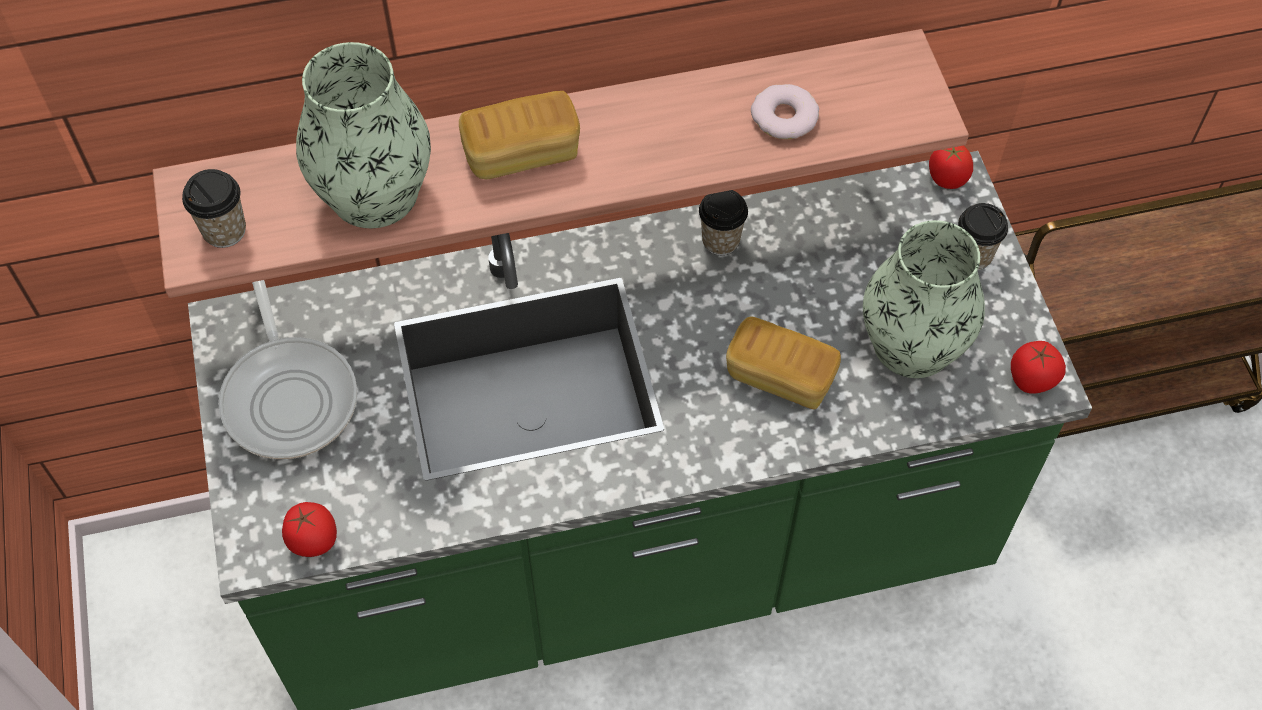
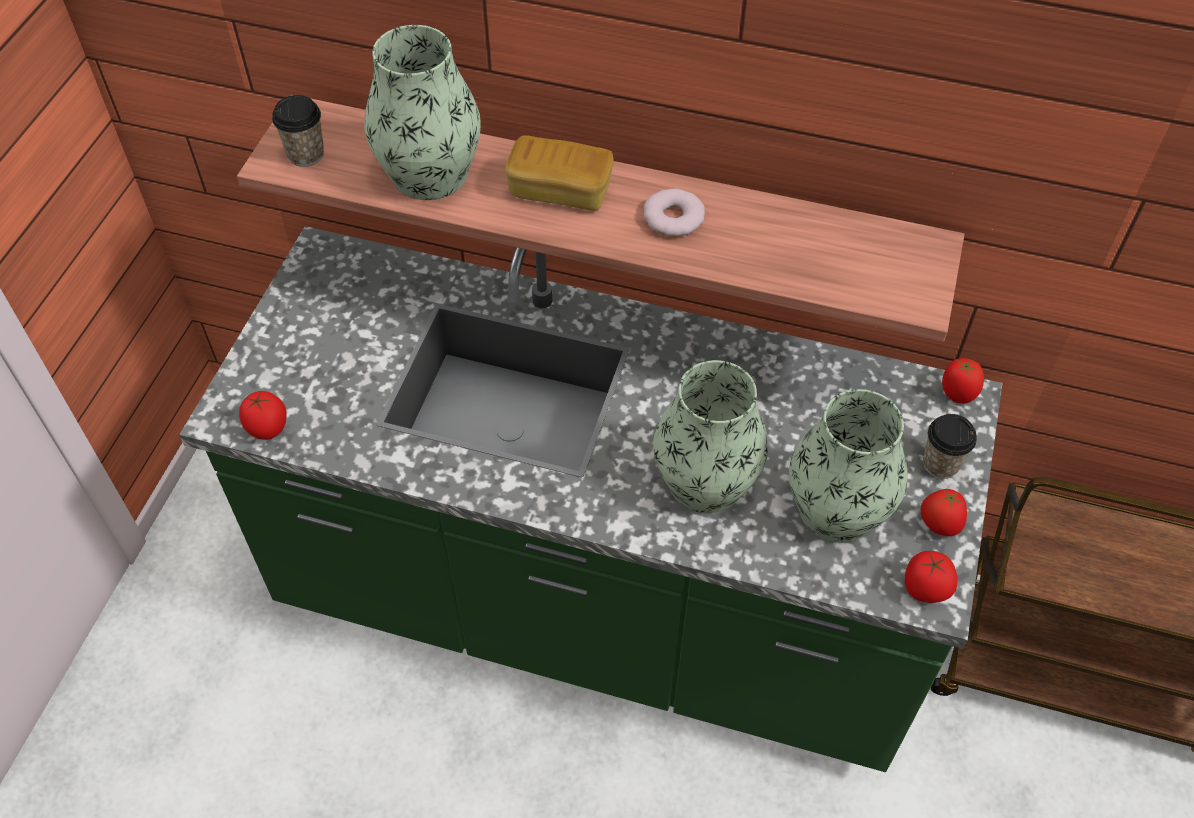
camera: 30 degrees right, 5 degrees down
(289, 393) = (327, 318): frying pan -> none
(720, 240) = (728, 356): cup -> none
(780, 376) = (705, 481): bread -> vase
(784, 117) = (791, 251): donut -> donut (673, 218)
(1006, 315) = (938, 525): none -> tomato

